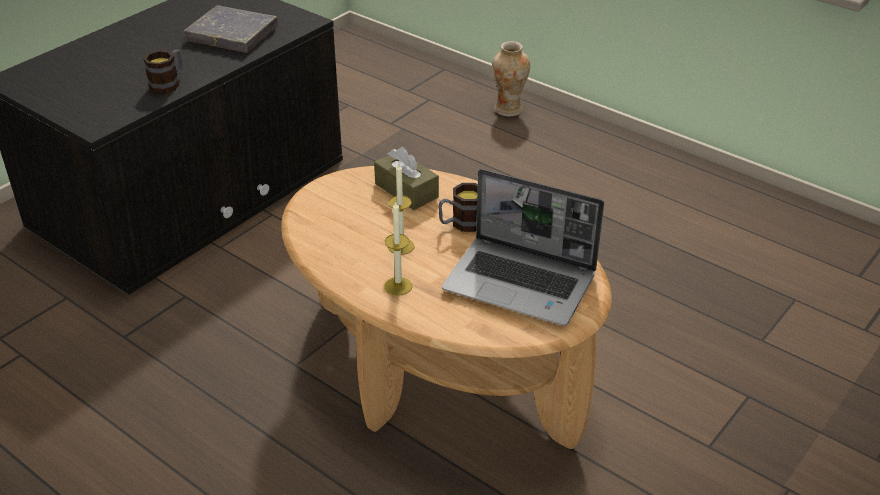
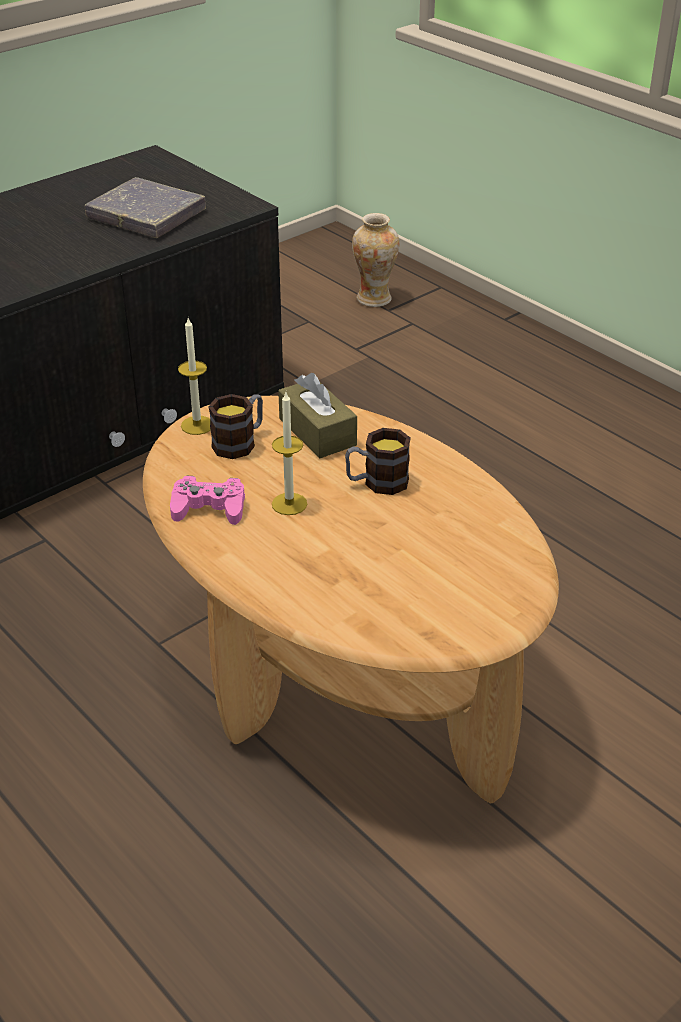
camera: 10 degrees right, 0 degrees up
(168, 83) = (49, 268): mug -> mug (240, 442)
(342, 255) = (209, 508): none -> pink game controller
(398, 286) = (270, 556): candle -> candle (197, 425)
(508, 109) = (512, 345): vase -> vase (374, 299)
(521, 282) = (436, 570): laptop -> none

